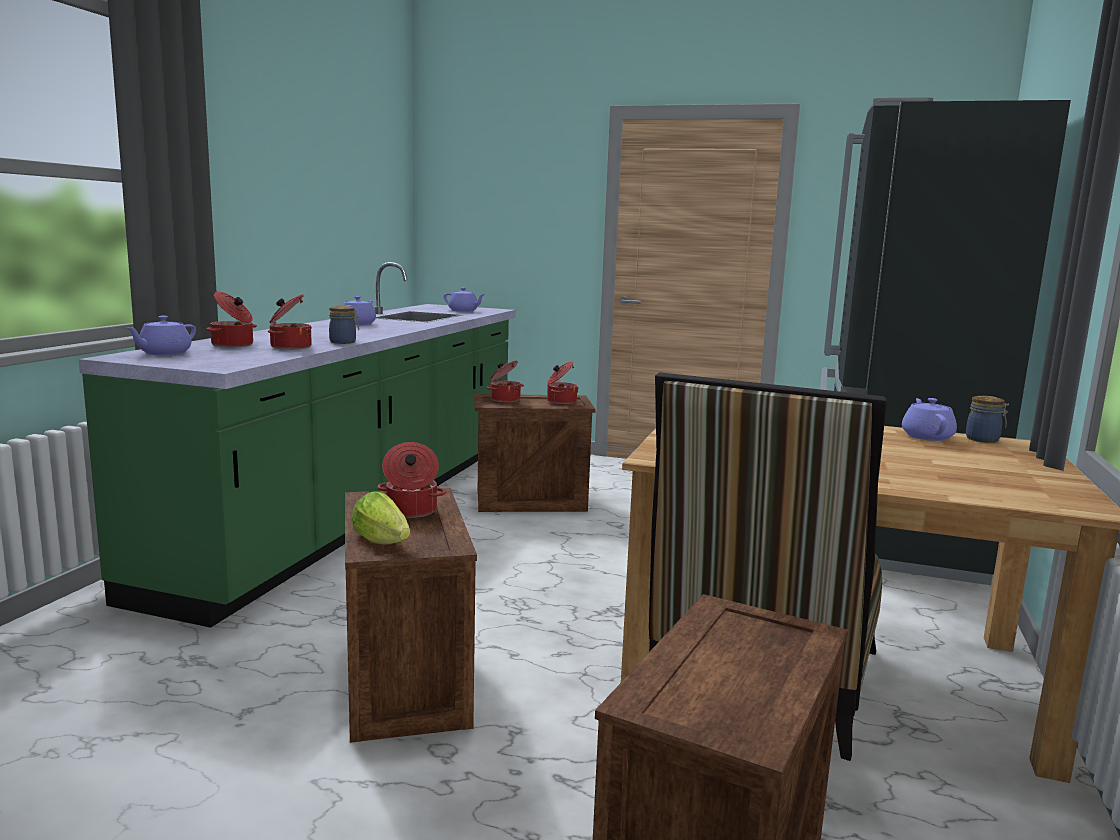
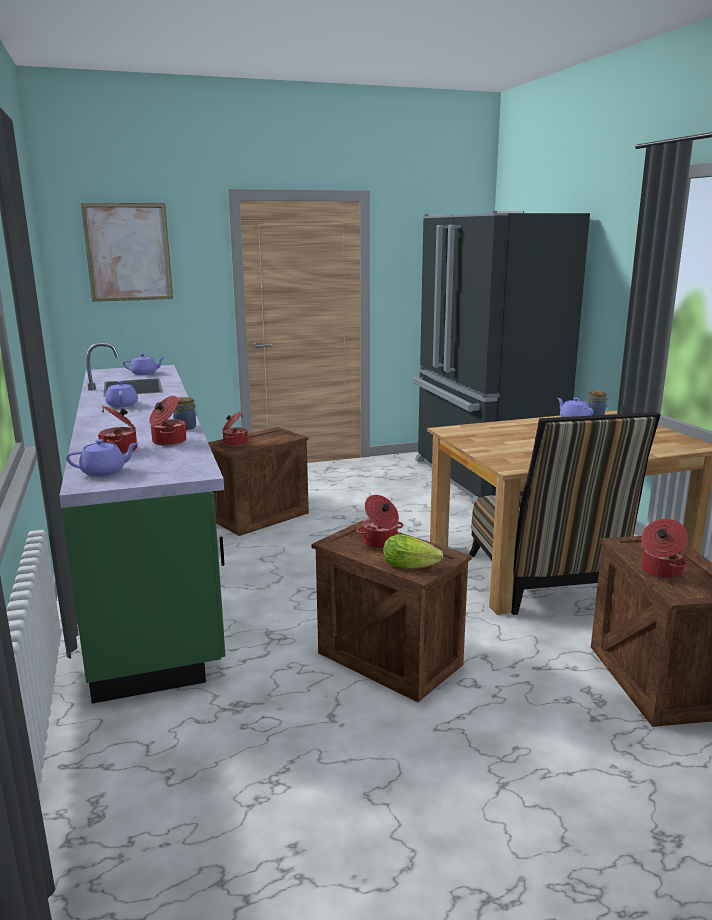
camera: 35 degrees left, 5 degrees up
(164, 353) = (104, 472): purple teapot -> purple teapot turned 105 degrees counterclockwise
(494, 179) = (128, 252): none -> picture
(560, 401) = (274, 436): cooking pot -> cooking pot (660, 571)

